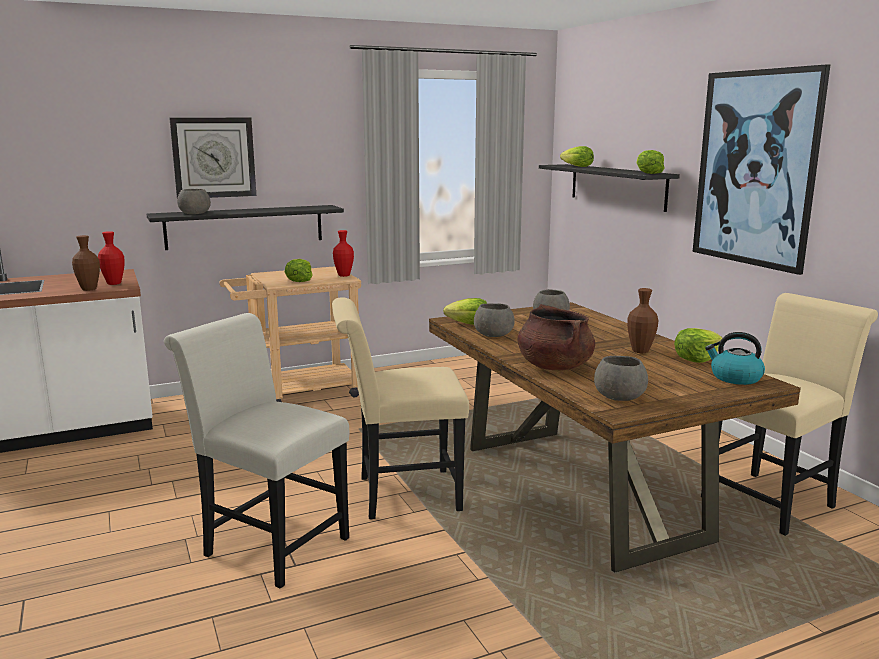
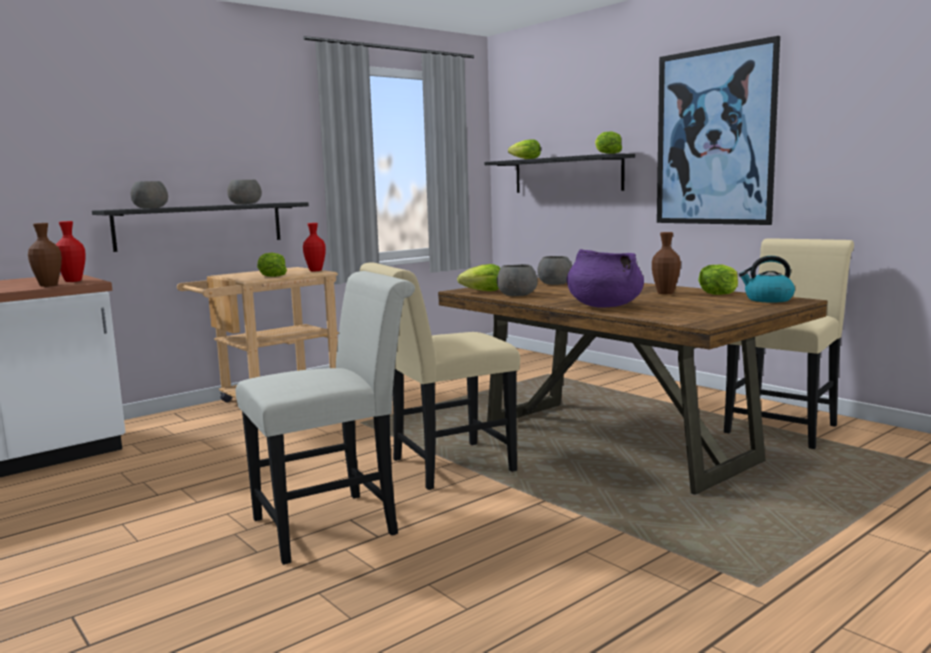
camera: 15 degrees left, 5 degrees down
(213, 157) = (165, 149): wall clock -> none
(269, 544) = (335, 524): white chair -> white chair turned 135 degrees clockwise
(554, 366) = (604, 306): brown cooking pot -> purple cooking pot
(618, 396) = (688, 316): grey bowl -> grey bowl (244, 204)

